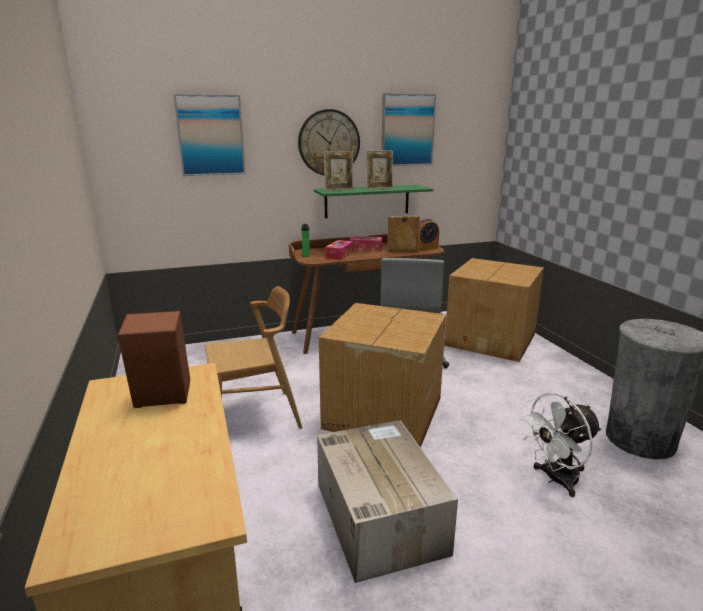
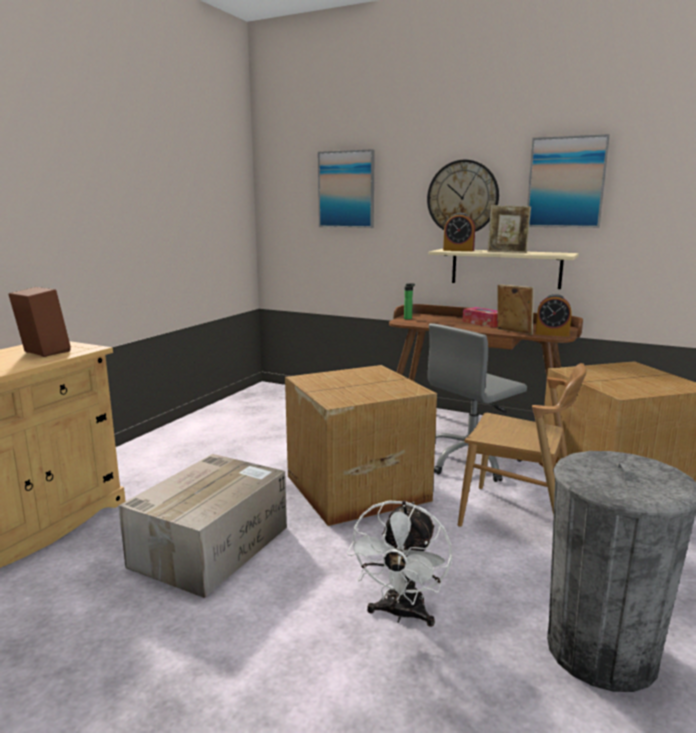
camera: 45 degrees right, 5 degrees down
(255, 417) = (262, 449): brown chair -> brown chair (518, 516)
(339, 190) = (458, 250): picture frame -> alarm clock
(339, 255) = (440, 323): tissue box -> none
(367, 201) = (505, 268): green shelf -> beige shelf
(555, 480) = (401, 614): white fan -> white fan turned 90 degrees counterclockwise

